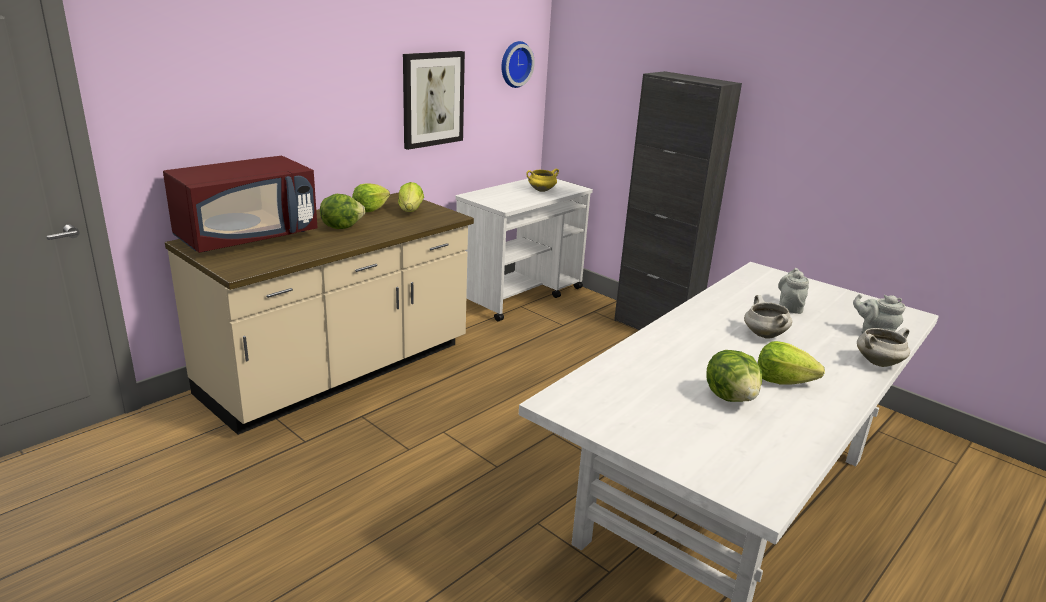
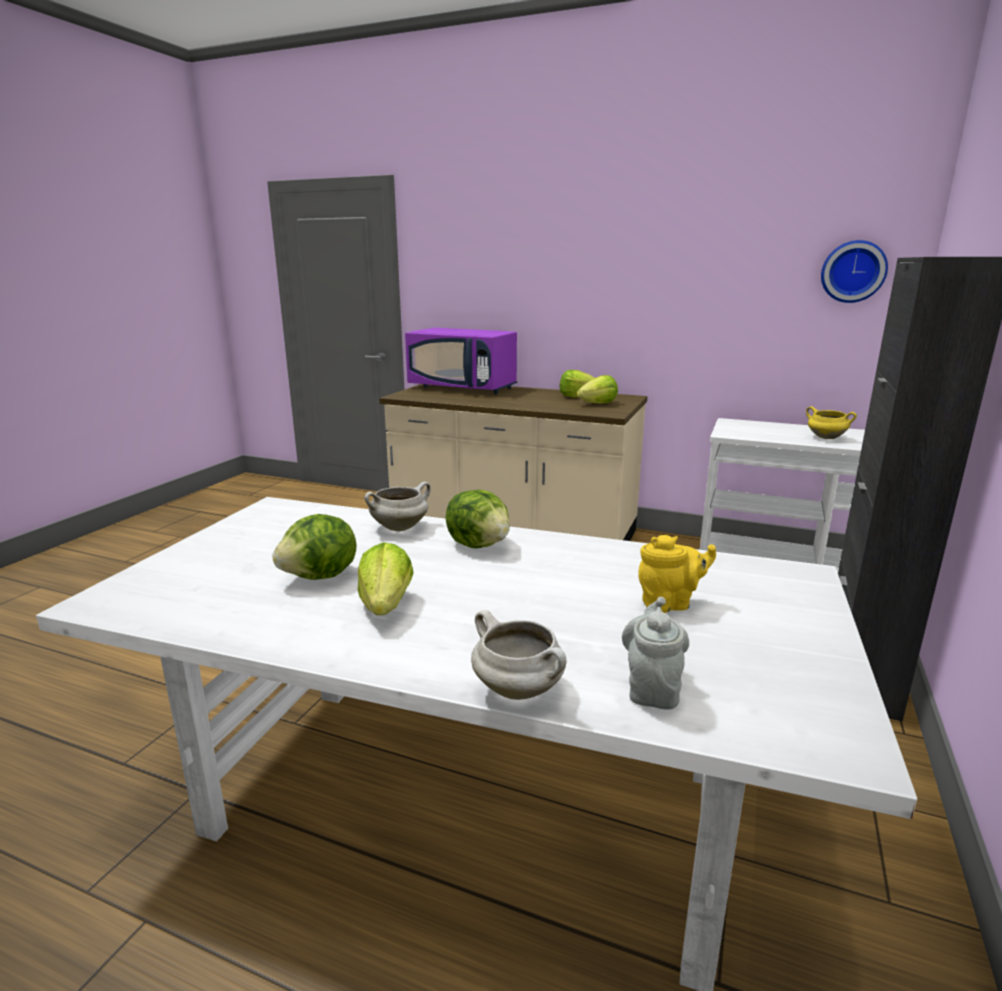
camera: 70 degrees right, 5 degrees down
(247, 237) = (463, 388): red microwave -> purple microwave
(341, 227) = (522, 397): lettuce -> lettuce (479, 544)
(432, 99) = (704, 303): picture -> none
(763, 335) = (529, 587): white cooking pot -> white cooking pot (400, 527)
(790, 307) = (669, 604): grey teapot -> yellow teapot

